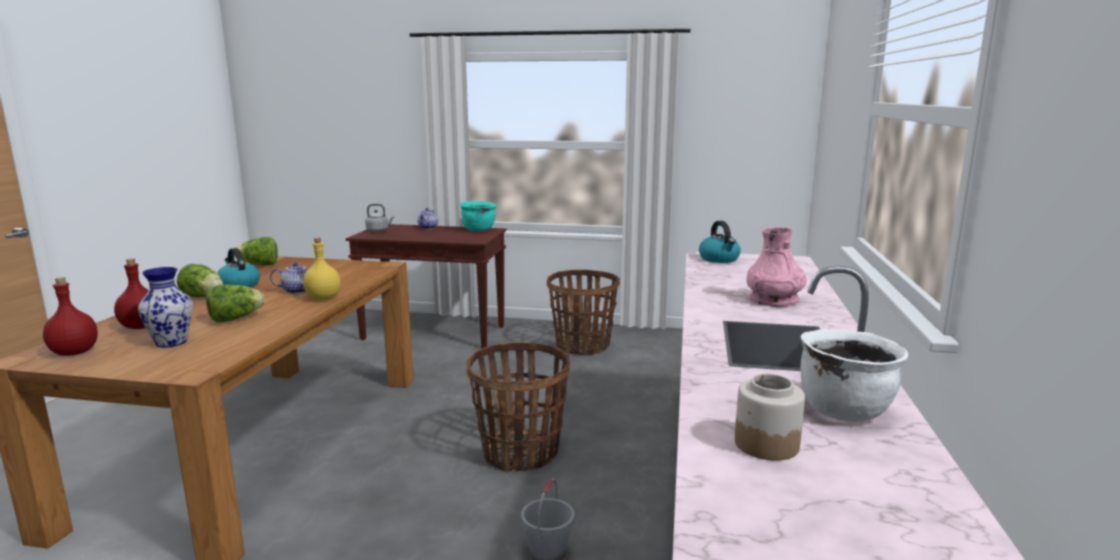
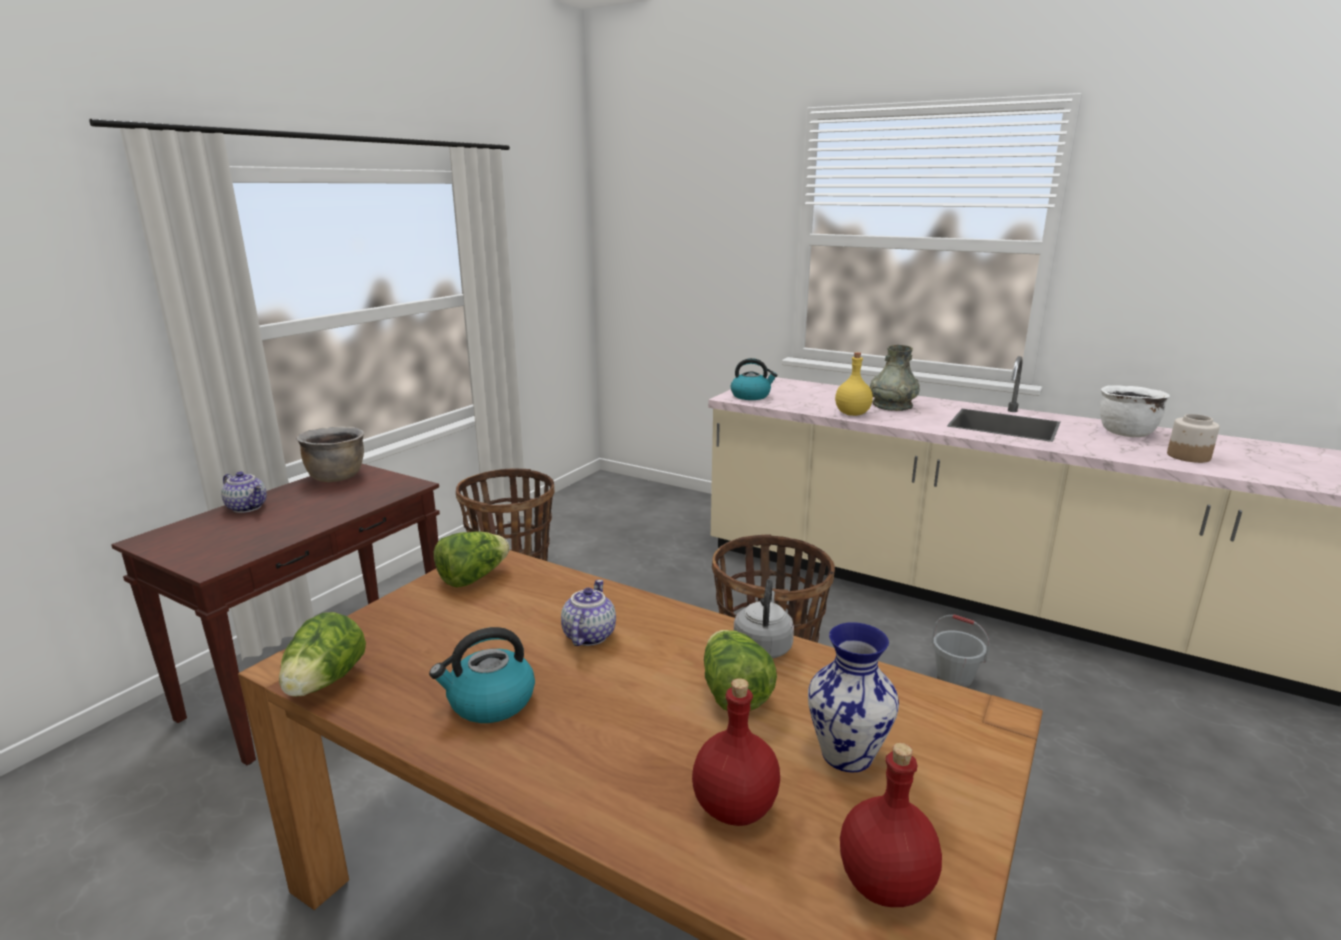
camera: 70 degrees left, 5 degrees up
(204, 297) = (552, 742): lettuce -> lettuce (473, 578)
(323, 298) = (653, 614): yellow bottle -> yellow bottle (851, 414)
(379, 231) = (190, 548): grey kettle -> grey kettle (763, 646)
(479, 230) = (337, 477): turquoise cooking pot -> brown cooking pot
(773, 300) = (892, 405): pink vase -> grey vase

